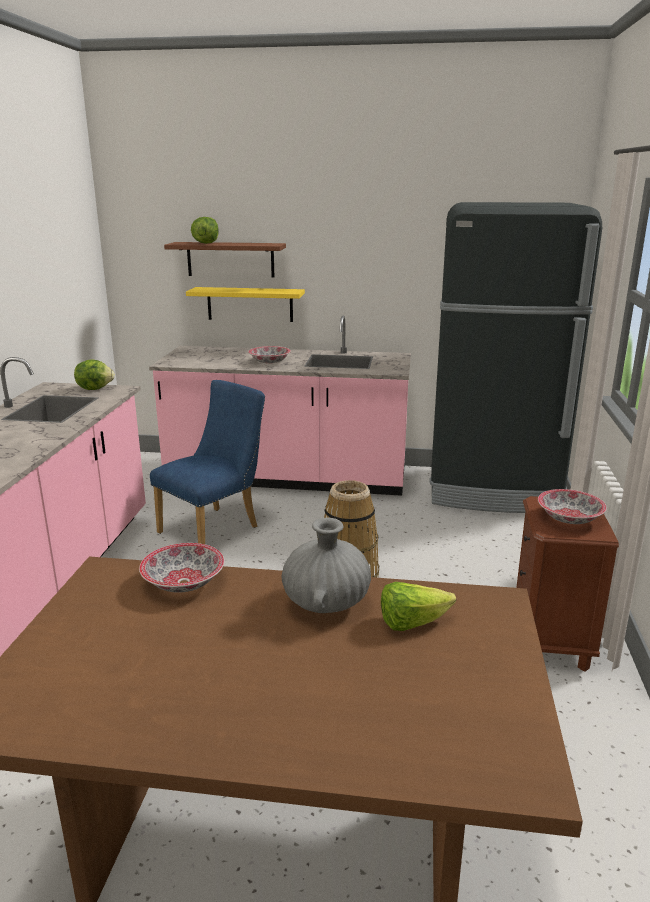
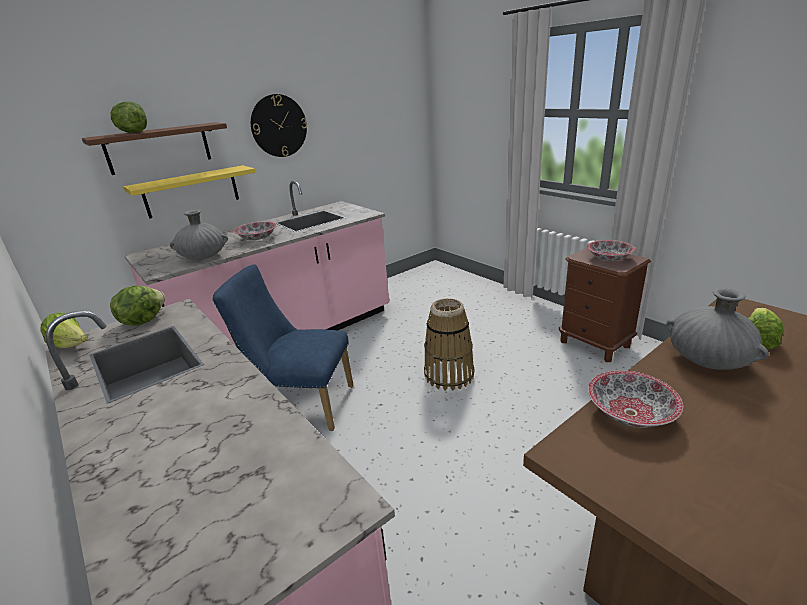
camera: 45 degrees left, 5 degrees up
(48, 388) = (72, 346): none -> lettuce
(209, 363) = (203, 257): none -> grey vase
(215, 528) = (301, 404): blue chair -> blue chair turned 75 degrees counterclockwise
(352, 256) = (279, 126): none -> wall clock
(493, 490) = (425, 282): black fridge -> none

